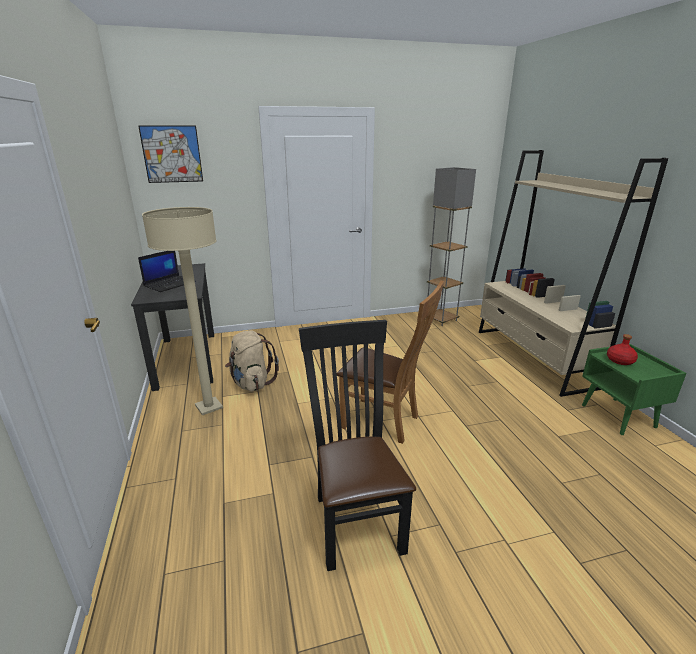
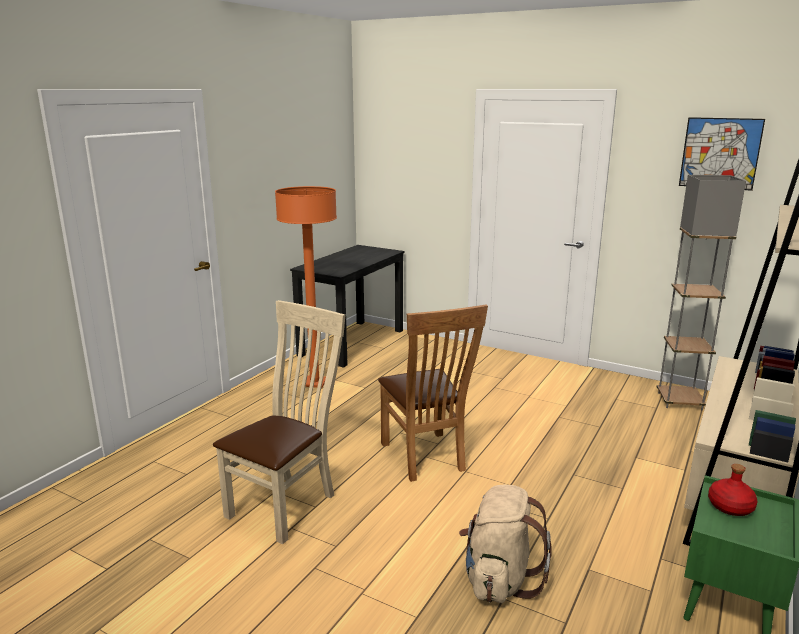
camera: 45 degrees right, 5 degrees down
(170, 284) = (343, 261): laptop -> none
(172, 154) = (391, 136): picture -> picture (720, 153)
(209, 407) = (314, 383): beige floor lamp -> orange floor lamp
(251, 383) = (370, 379): beige backpack -> beige backpack (499, 579)
(355, 519) = (287, 503): black chair -> beige chair

